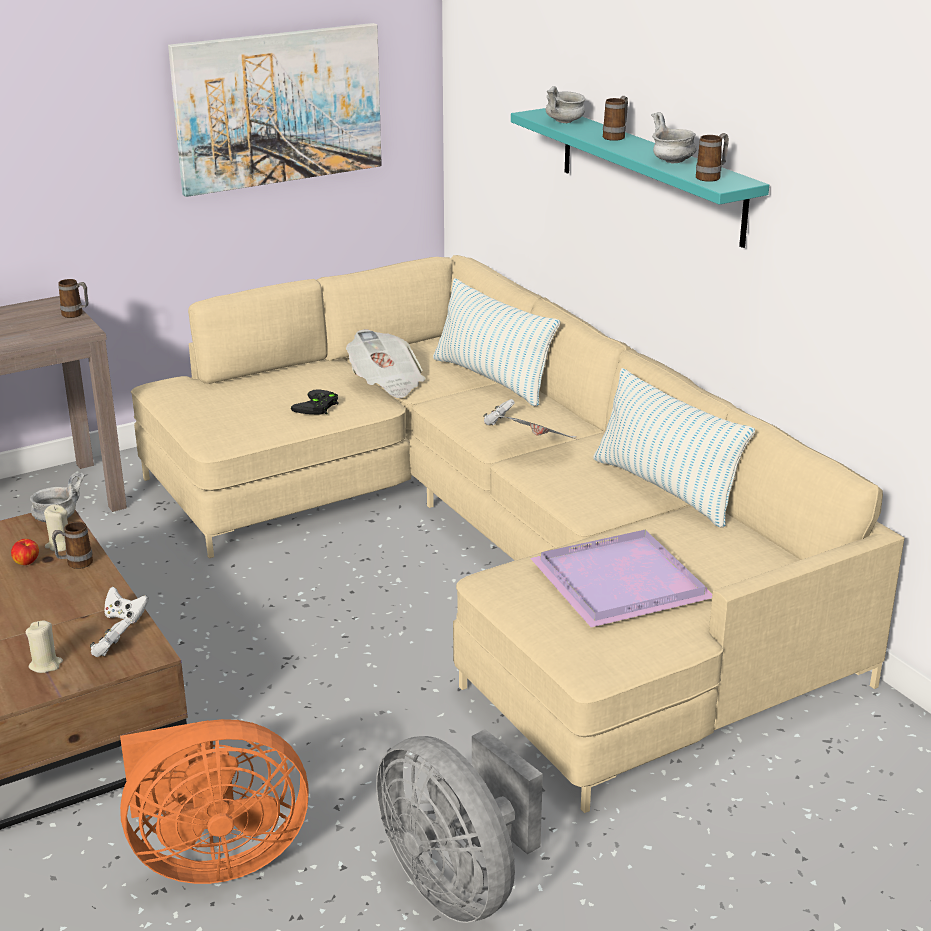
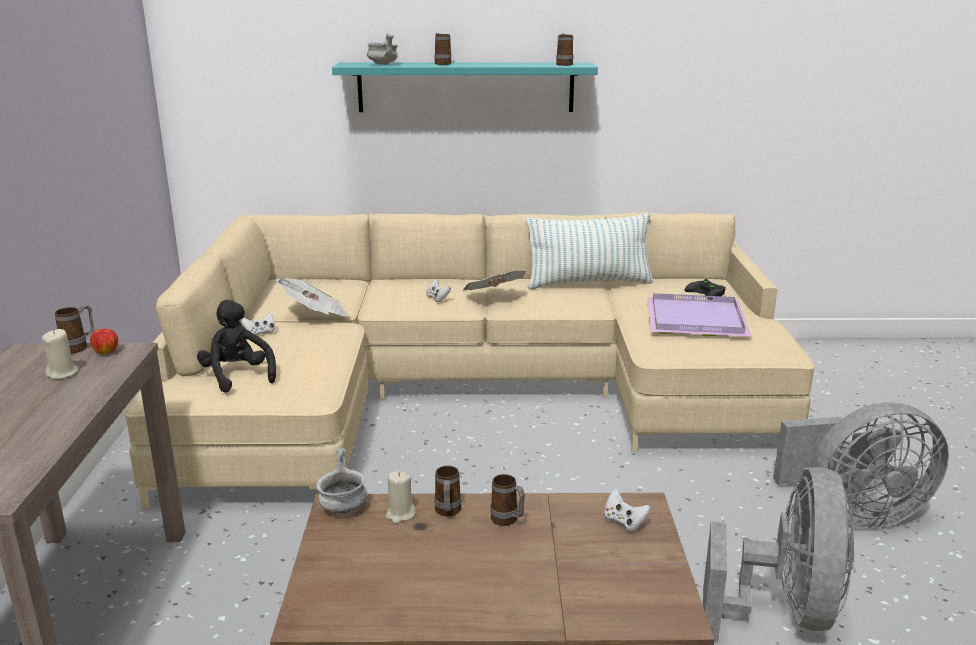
camera: 60 degrees left, 5 degrees down
(27, 563) = (416, 539): apple -> apple (106, 352)
(46, 665) = (627, 561): beige candle -> beige candle (62, 373)
(78, 594) = (508, 521): none -> mug
(126, 617) = (572, 504): white game controller -> white game controller (260, 333)
(213, 858) = (784, 611): orange fan -> grey fan
(218, 399) = (238, 376): none -> black plush toy
(278, 107) = (91, 106): picture -> none
(317, 407) = (319, 344): black game controller -> black game controller (708, 293)
(492, 379) = (367, 285): pillow -> none
(671, 161) = (517, 64): grey bowl -> none

